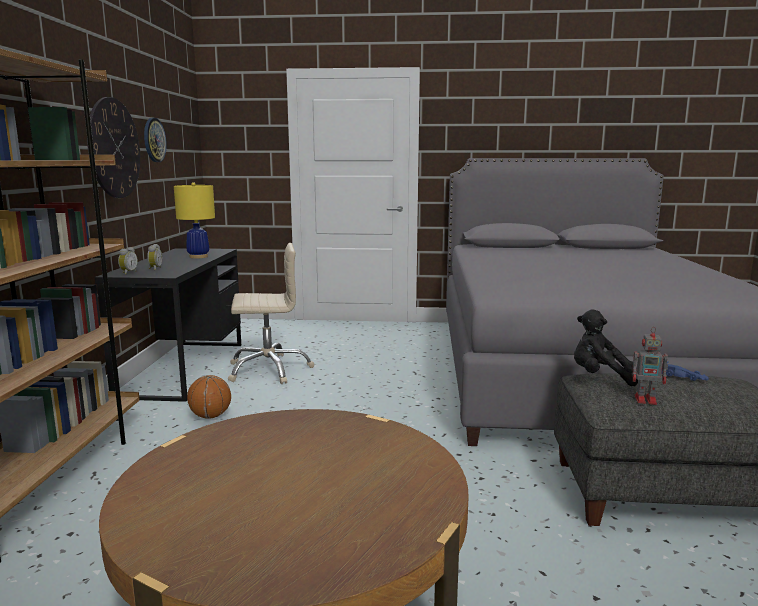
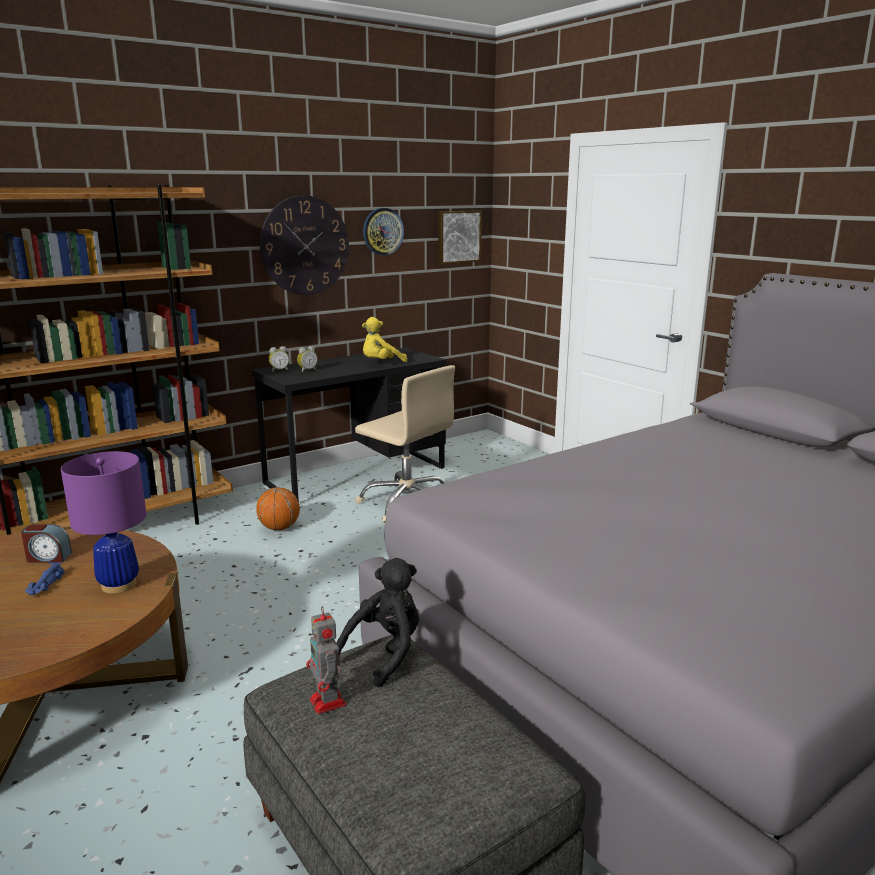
camera: 50 degrees right, 5 degrees up
(188, 149) = (458, 236): none -> picture
(198, 257) = (381, 363): yellow table lamp -> yellow plush toy
(237, 455) = (48, 557): none -> alarm clock
(356, 436) = (119, 585): none -> purple table lamp
(600, 377) = (385, 653): black plush toy -> black plush toy turned 60 degrees clockwise
(684, 377) = (461, 715): blue toy car -> blue toy car (45, 585)

